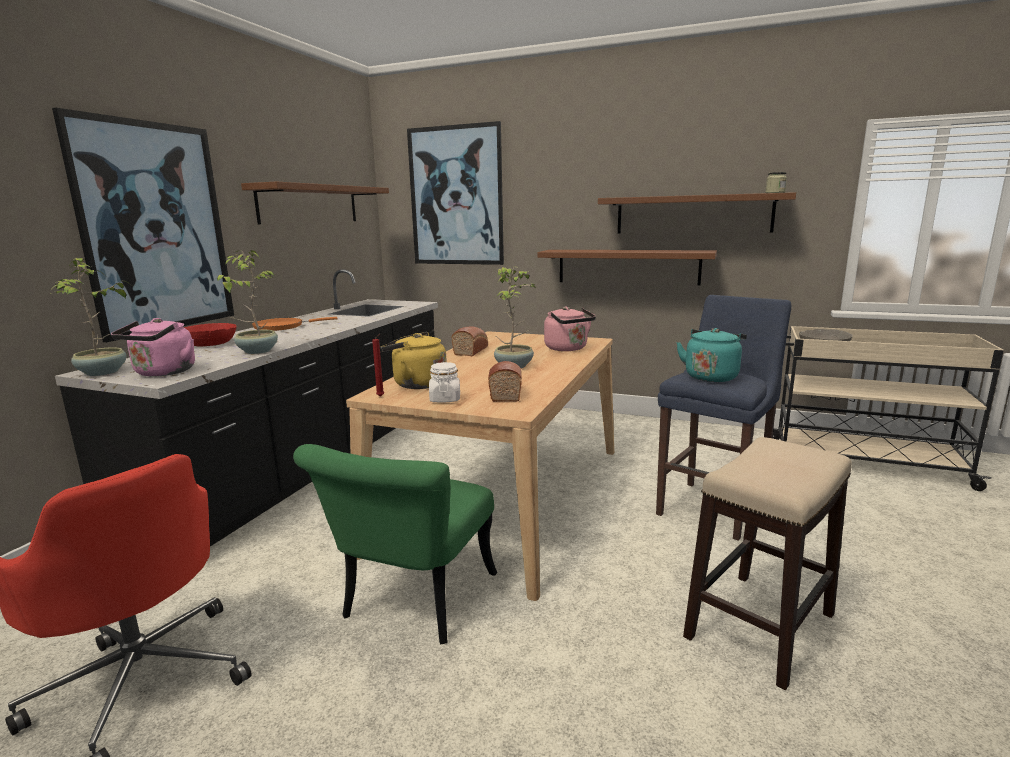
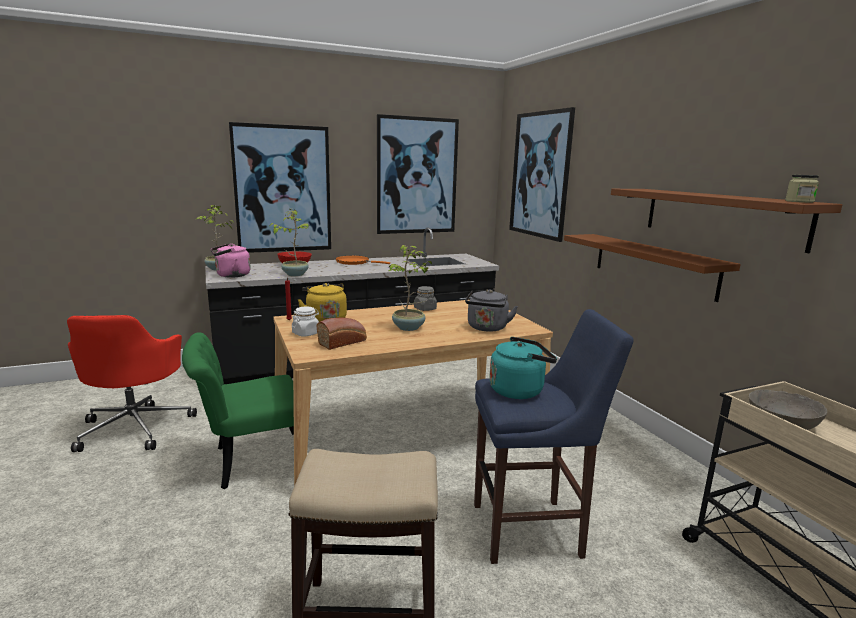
camera: 45 degrees right, 0 degrees up
(309, 204) = (417, 176): brown shelf -> picture
(471, 350) = (425, 309): bread -> grey jar
(568, 349) = (487, 328): pink kettle -> grey kettle

